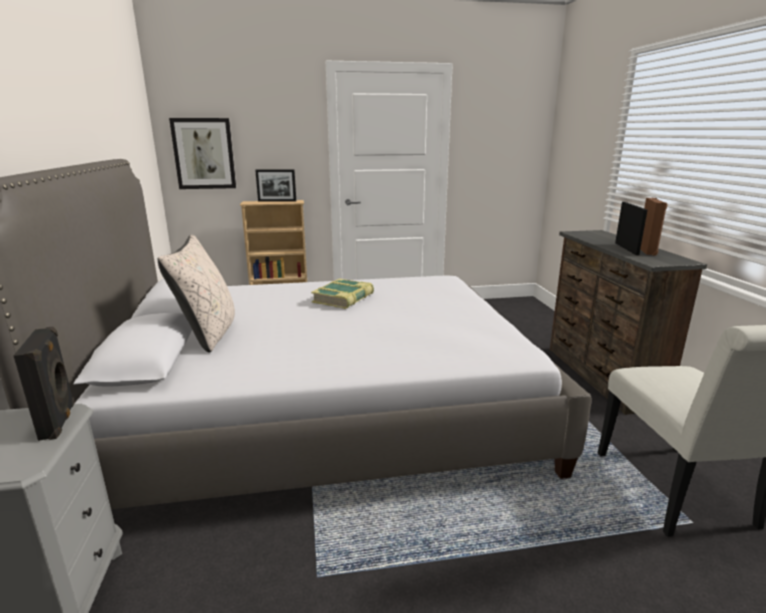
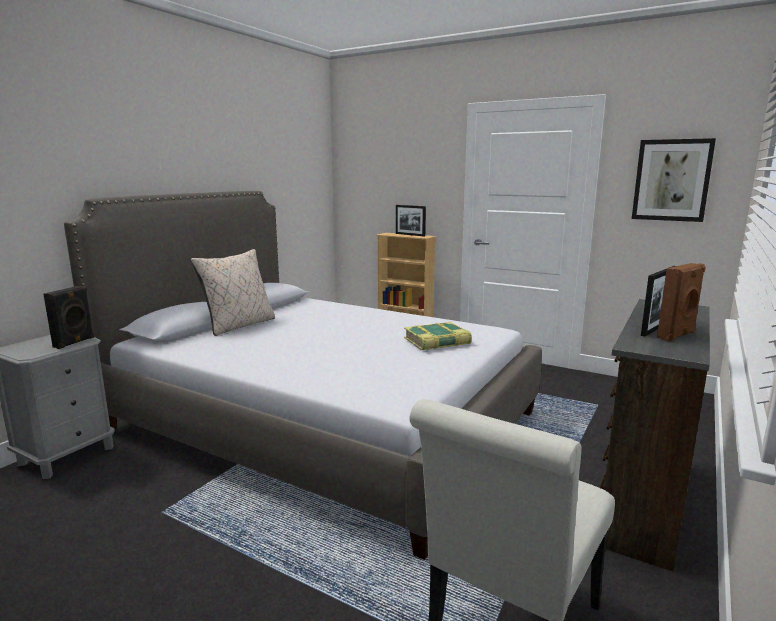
camera: 40 degrees right, 5 degrees down
(204, 154) = (364, 189): picture -> picture (671, 180)
(344, 298) = (368, 325): book -> book (437, 342)

